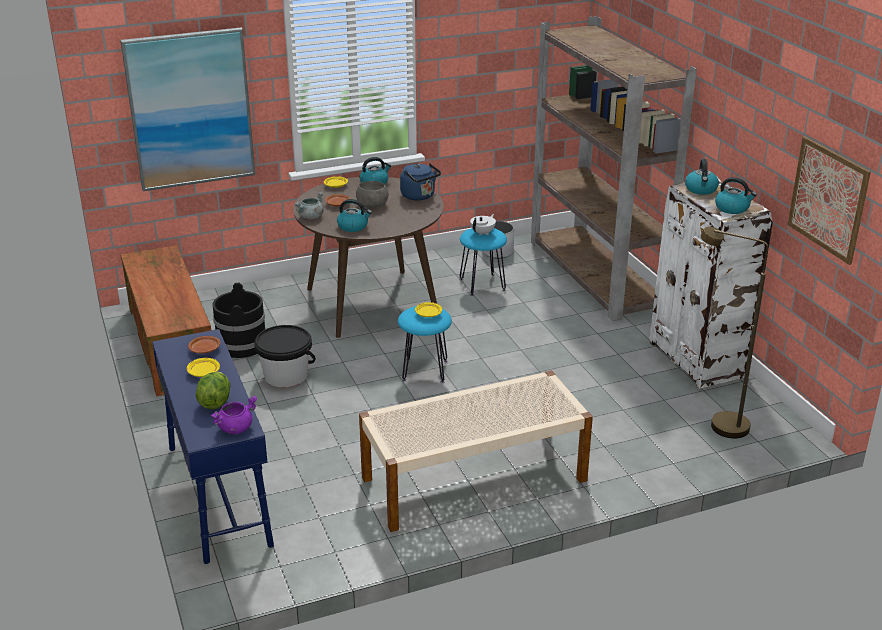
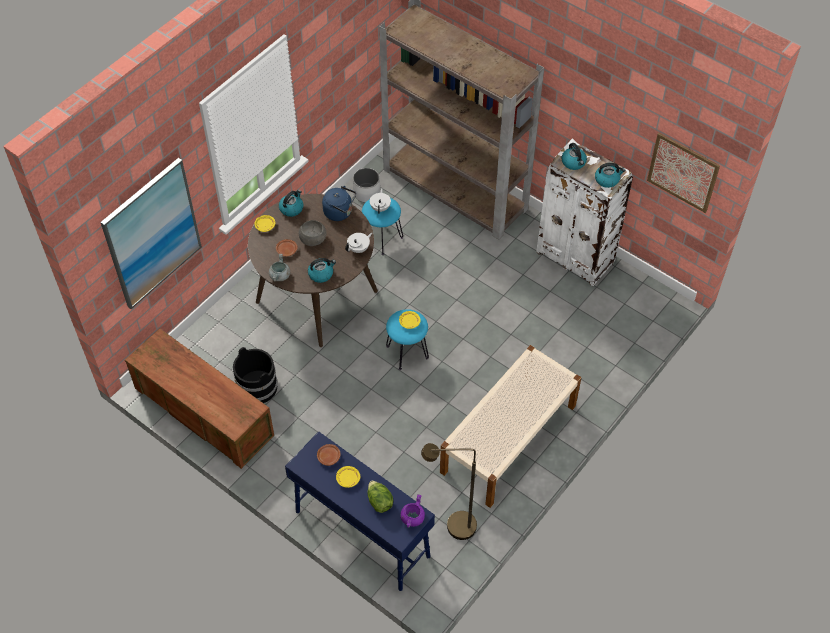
camera: 30 degrees left, 25 degrees up
(286, 375) = (315, 403): black bucket -> none
(412, 222) = (359, 248): none -> white teapot
(718, 425) = (623, 316): brown floor lamp -> brown floor lamp (453, 527)

